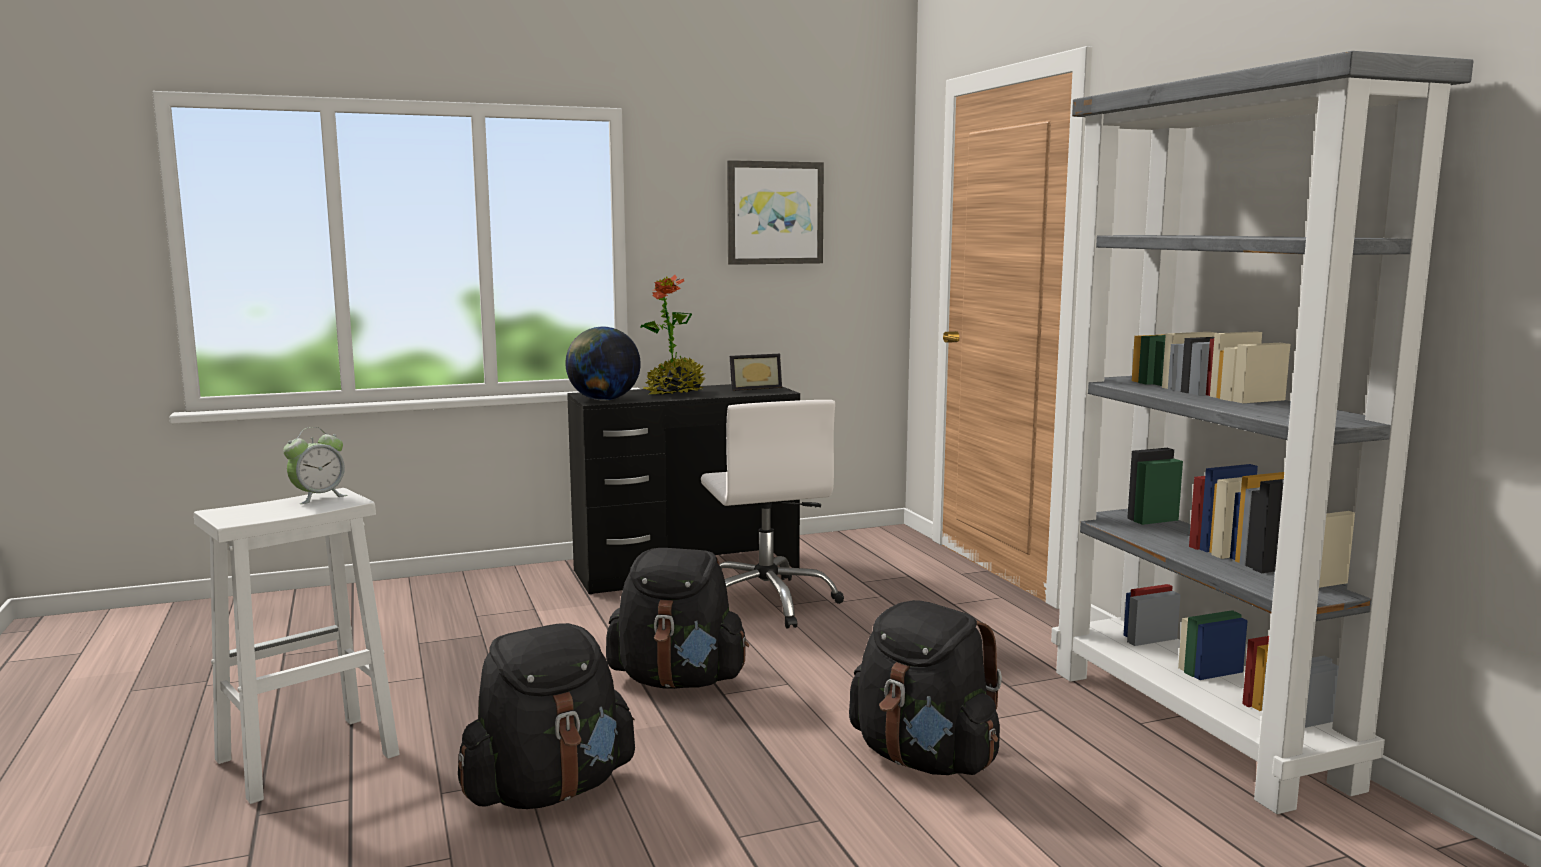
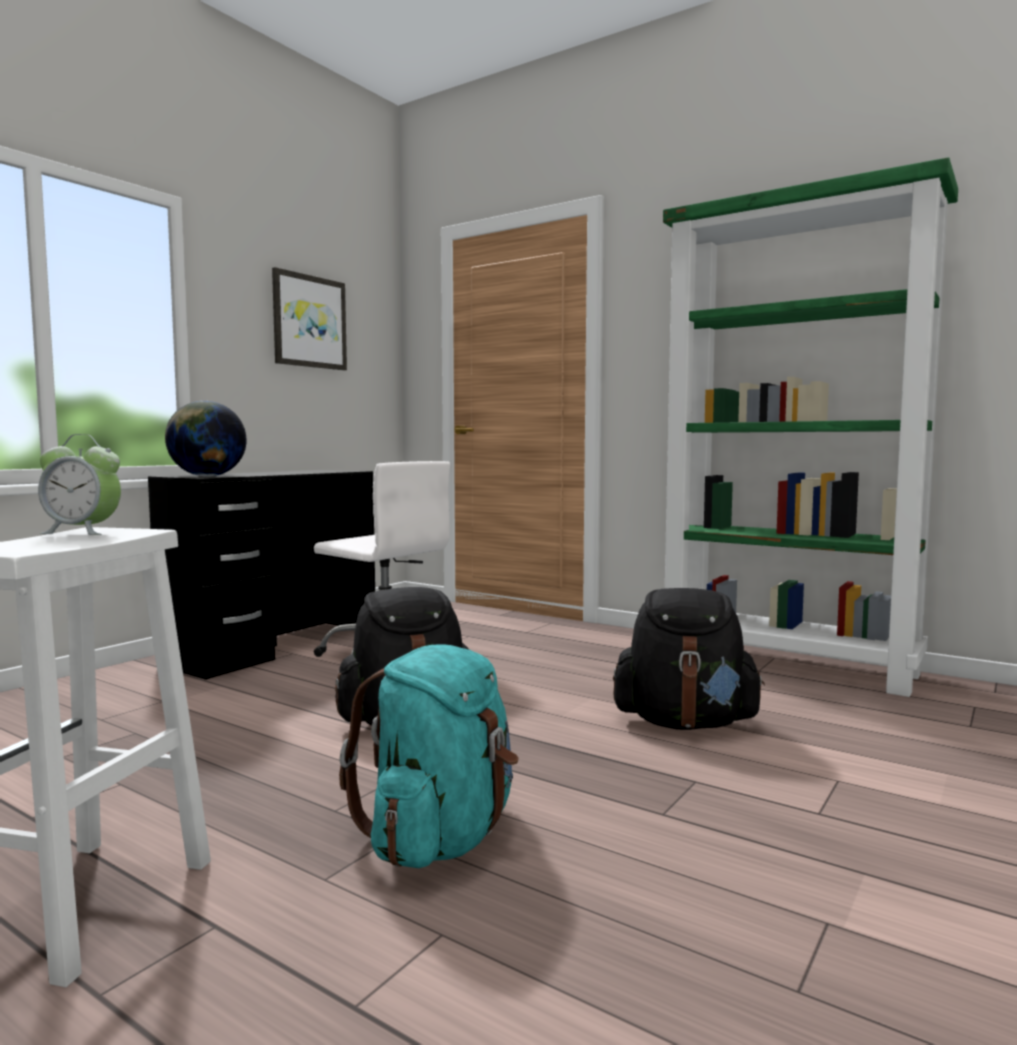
camera: 35 degrees left, 5 degrees down
(318, 497) = (82, 532): alarm clock -> alarm clock turned 90 degrees clockwise
(549, 791) = (440, 837): black backpack -> turquoise backpack
(674, 392) = (261, 473): potted plant -> none
(754, 388) = (323, 470): picture frame -> none
(1198, 726) = (788, 665): grey bookcase -> green bookcase

